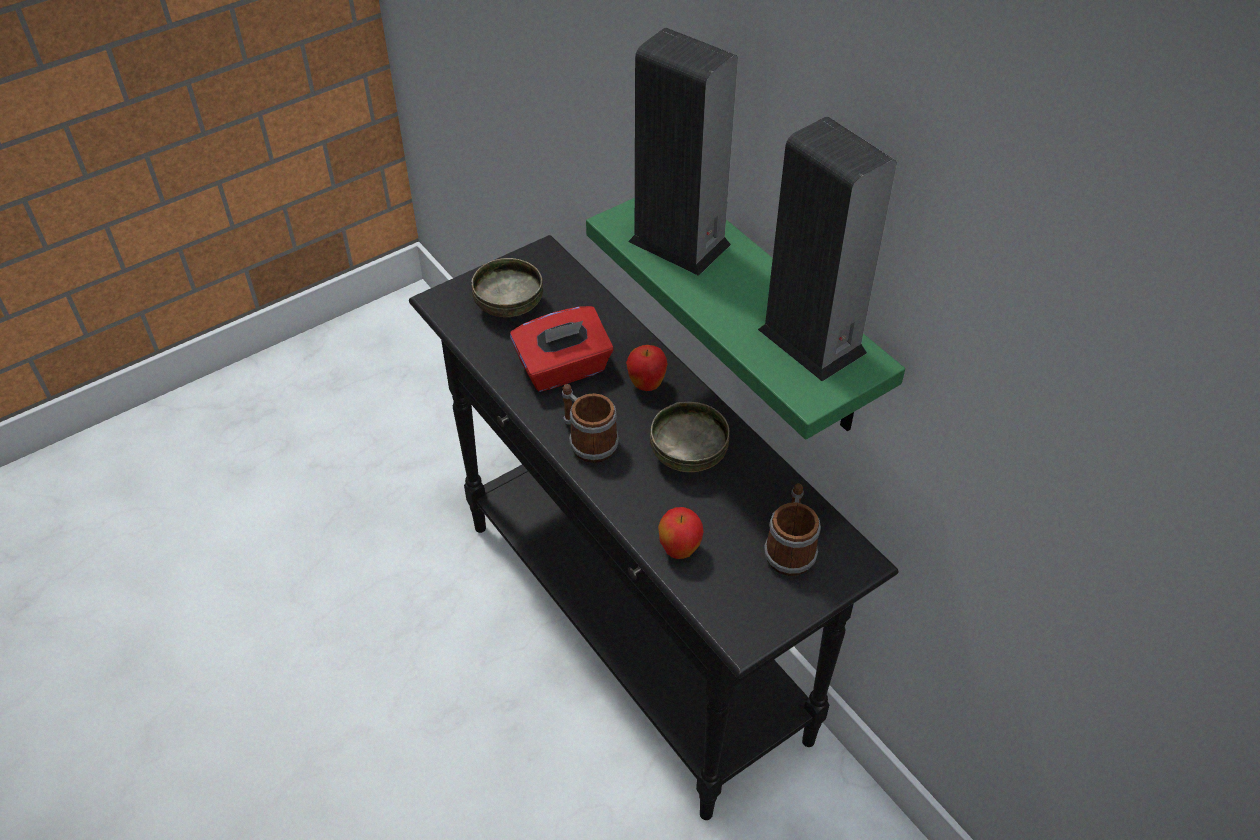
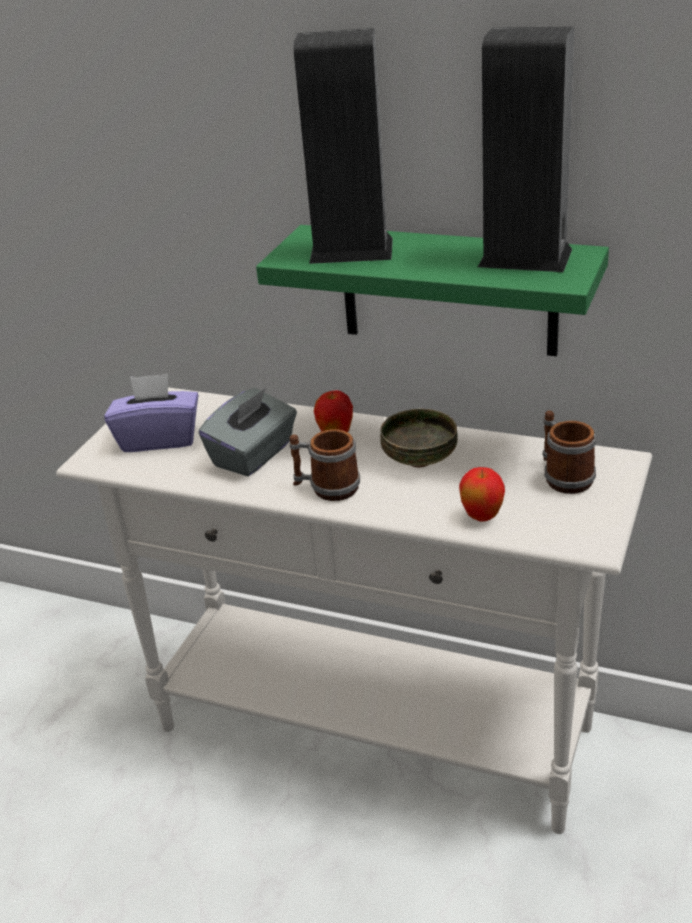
camera: 30 degrees left, 15 degrees down
(508, 307) = (159, 438): bowl -> purple tissue box
(563, 369) = (254, 455): red tissue box -> grey tissue box
(633, 630) = (373, 730): black console table -> white console table

